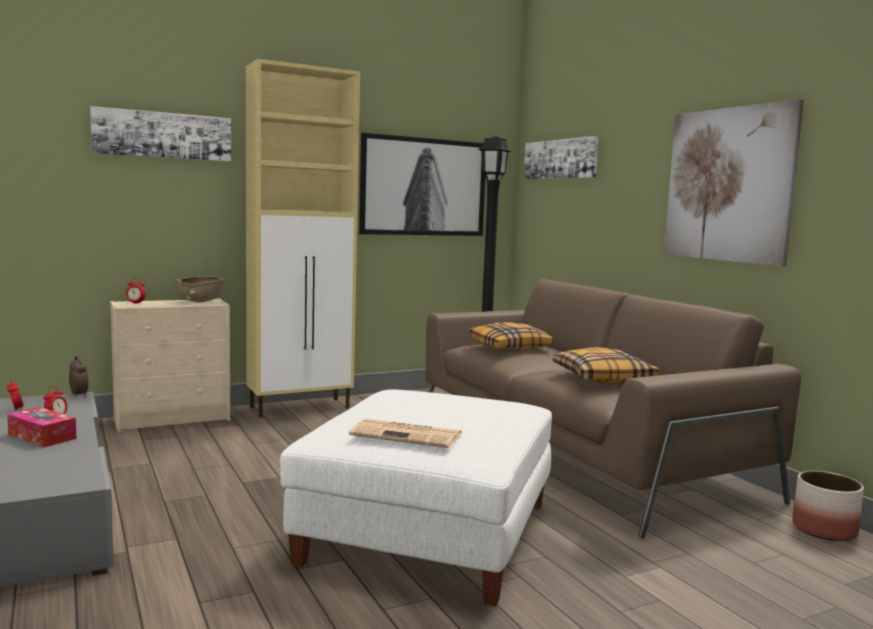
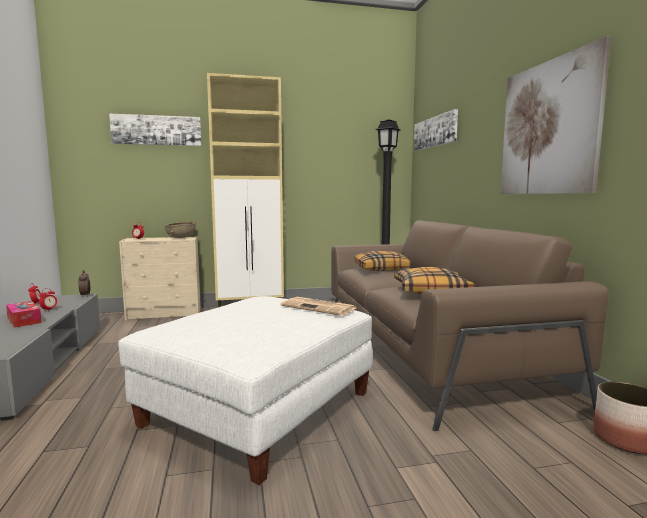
camera: 15 degrees right, 0 degrees up
(408, 435) = (214, 330): newspaper -> newspaper (320, 307)
(423, 187) = (339, 159): picture -> none

